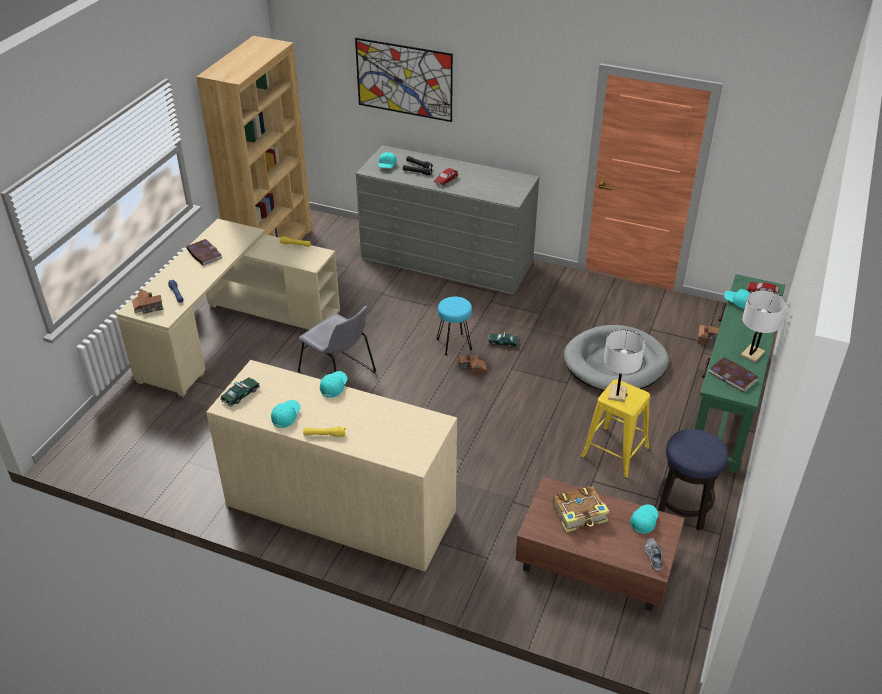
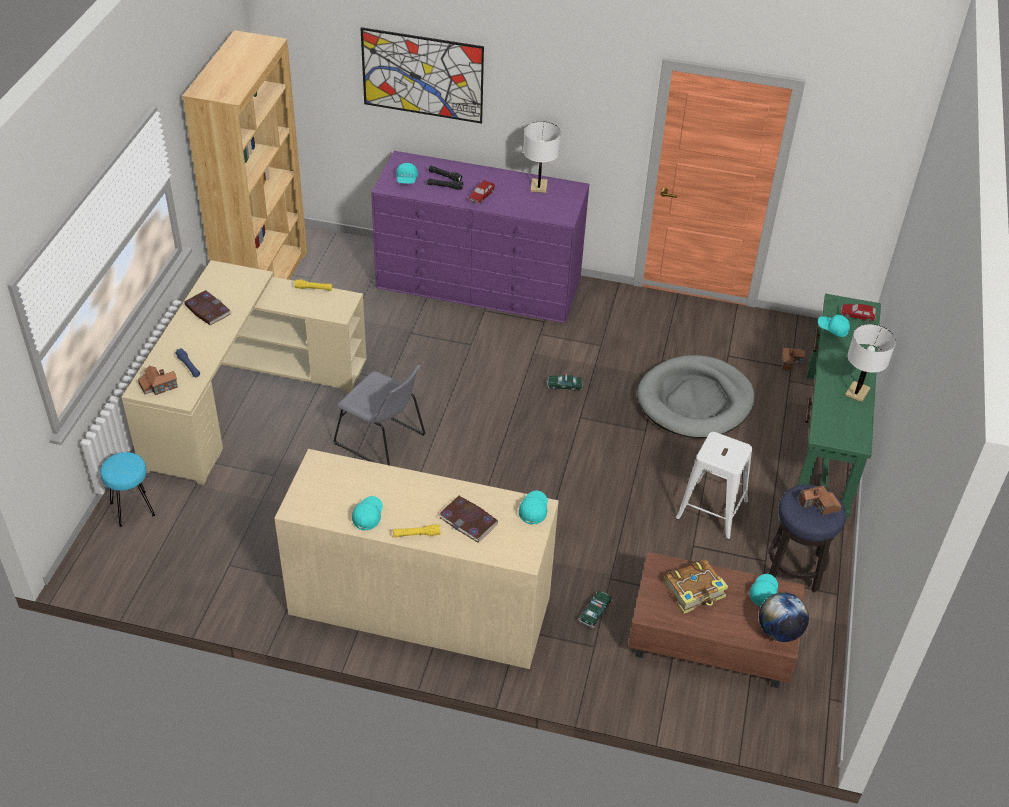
camera: 10 degrees left, 5 degrees up
(241, 395) = (309, 494): toy car -> toy car (595, 612)
(334, 387) = (413, 475): turquoise cap -> turquoise cap (533, 510)
(447, 260) = (479, 283): grey dresser -> purple dresser
(454, 344) = (509, 391): turquoise stool -> turquoise stool (133, 509)
(472, 368) = (536, 421): toy house -> toy house (819, 505)
(615, 452) = (711, 510): yellow stool -> white stool
(617, 393) = (716, 449): white table lamp -> white table lamp (539, 186)
(653, 556) = (779, 631): shoe -> globe
(733, 376) = (841, 421): book -> book (468, 521)

